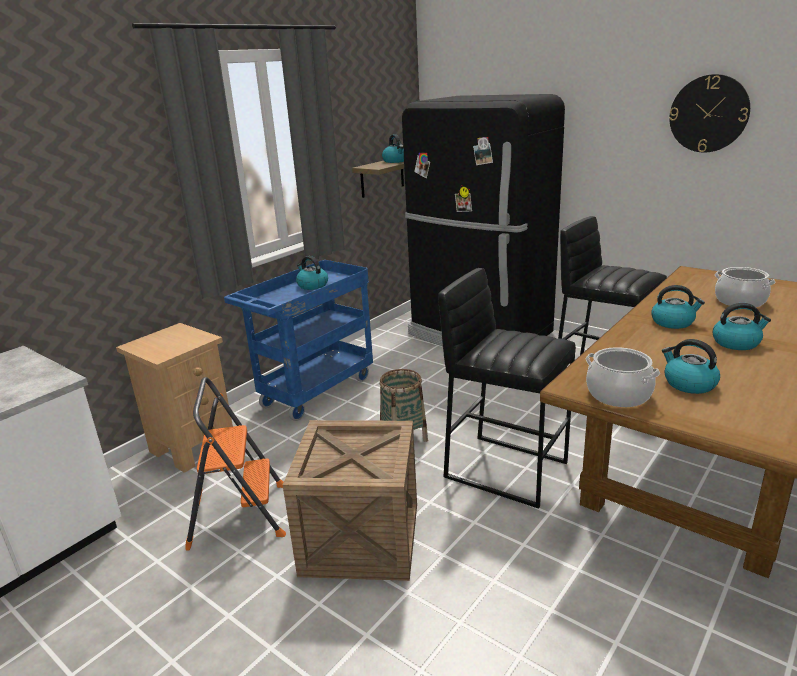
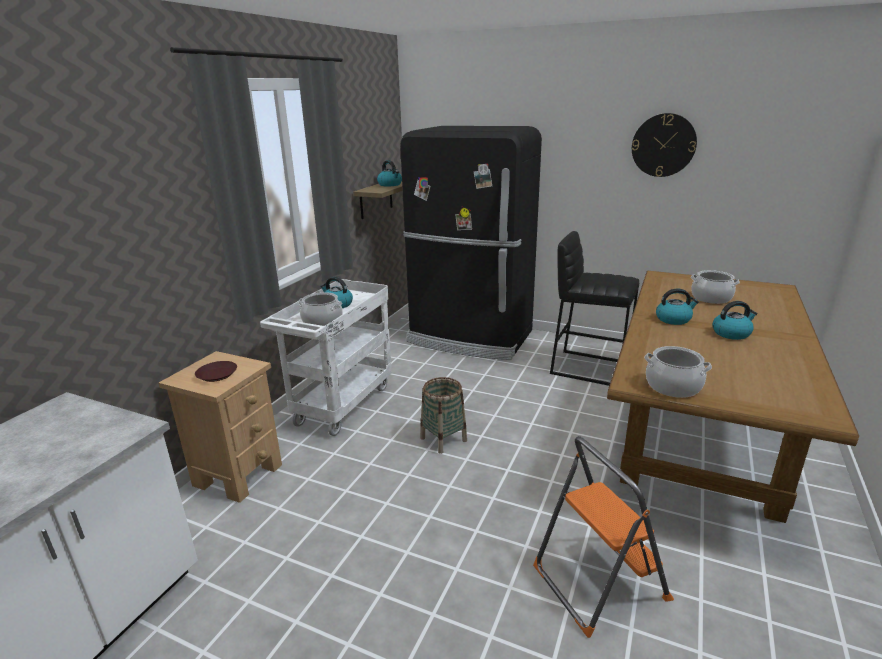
camera: 15 degrees left, 0 degrees up
(169, 344) = (217, 374): none -> brown plate
(233, 515) = (310, 539): orange step ladder -> orange step ladder (595, 583)
(287, 301) = (322, 322): none -> cooking pot
(313, 395) = (341, 408): blue cart -> white cart
(361, 538) = (445, 543): crate -> none
(505, 468) = (545, 458): black stool -> none
(688, 384) = (719, 371): kettle -> none

